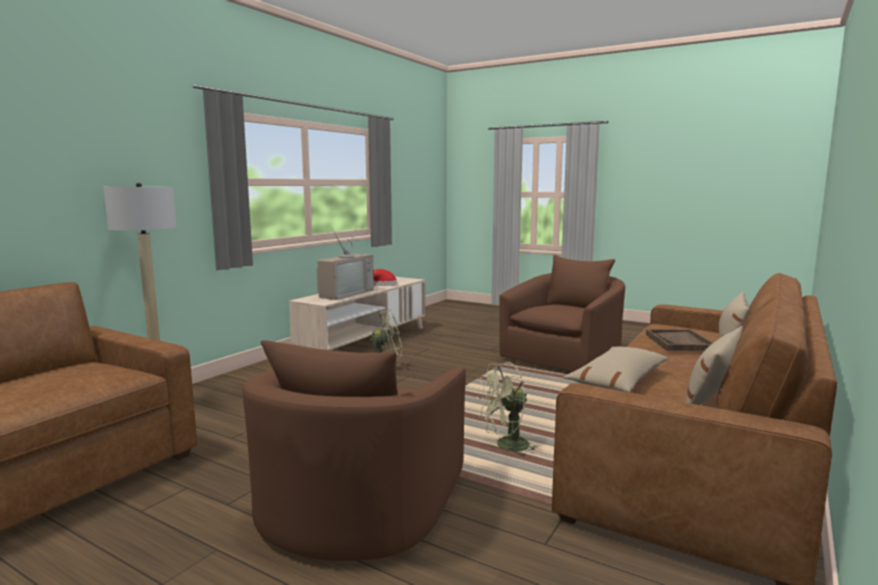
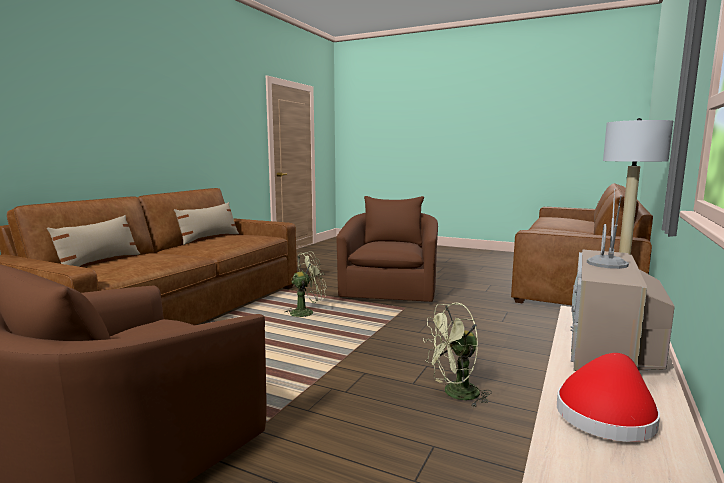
camera: 175 degrees right, 0 degrees up
(618, 381) = (249, 239): beige pillow -> none
(679, 342) = (150, 257): brown tray -> none

